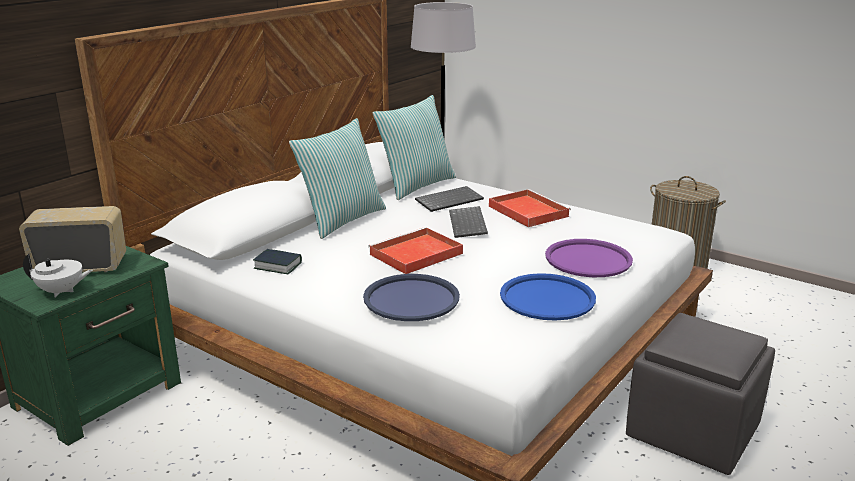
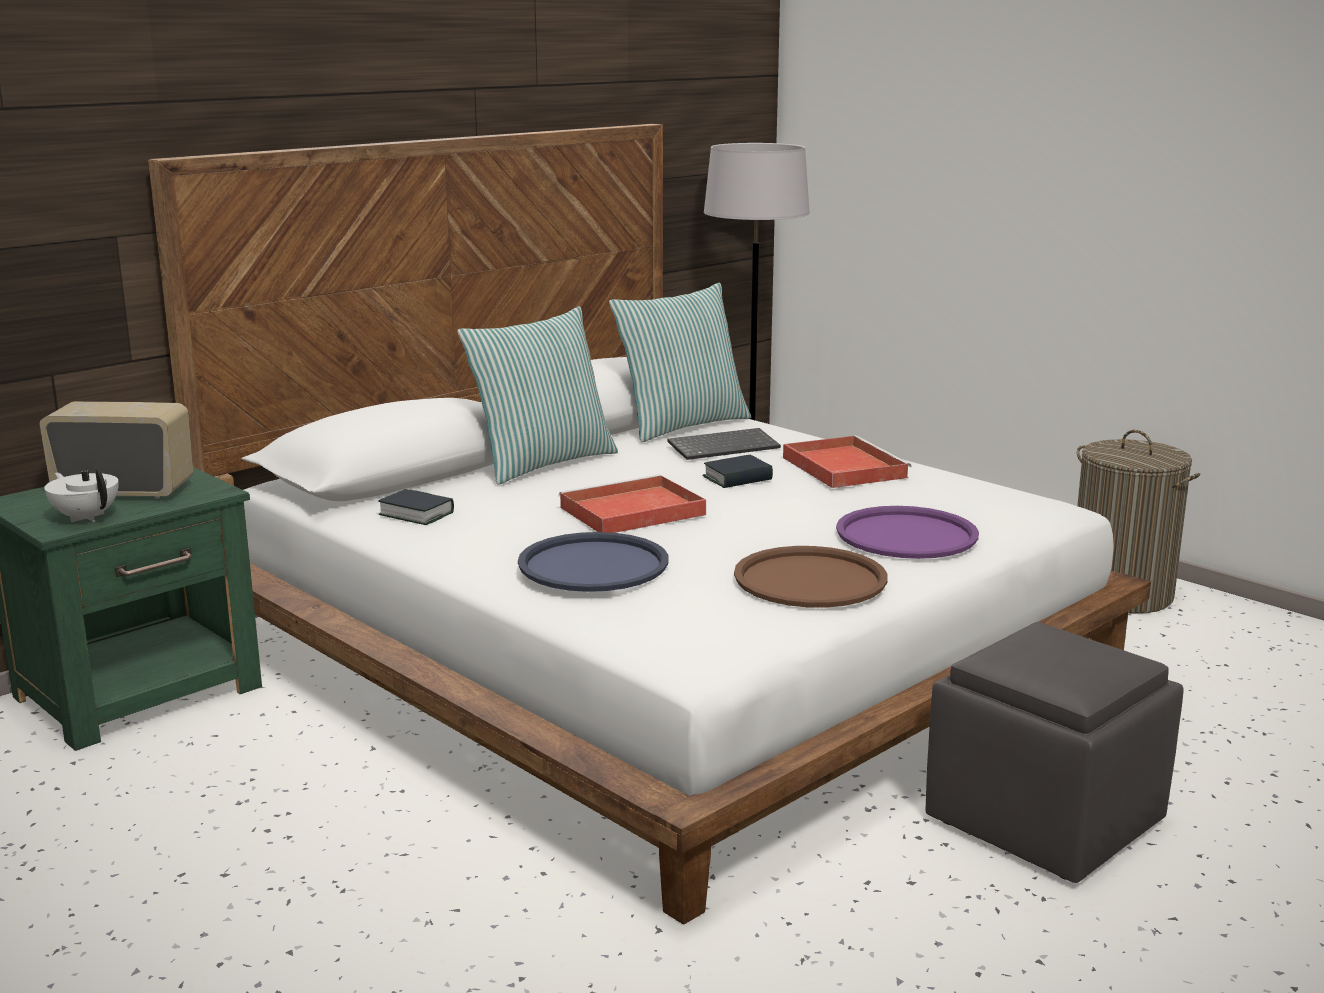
camera: 10 degrees right, 5 degrees down
(61, 291) = (86, 517): white teapot -> white teapot turned 150 degrees counterclockwise
(469, 224) = (737, 478): keyboard -> book
(547, 298) = (810, 579): blue tray -> brown tray

